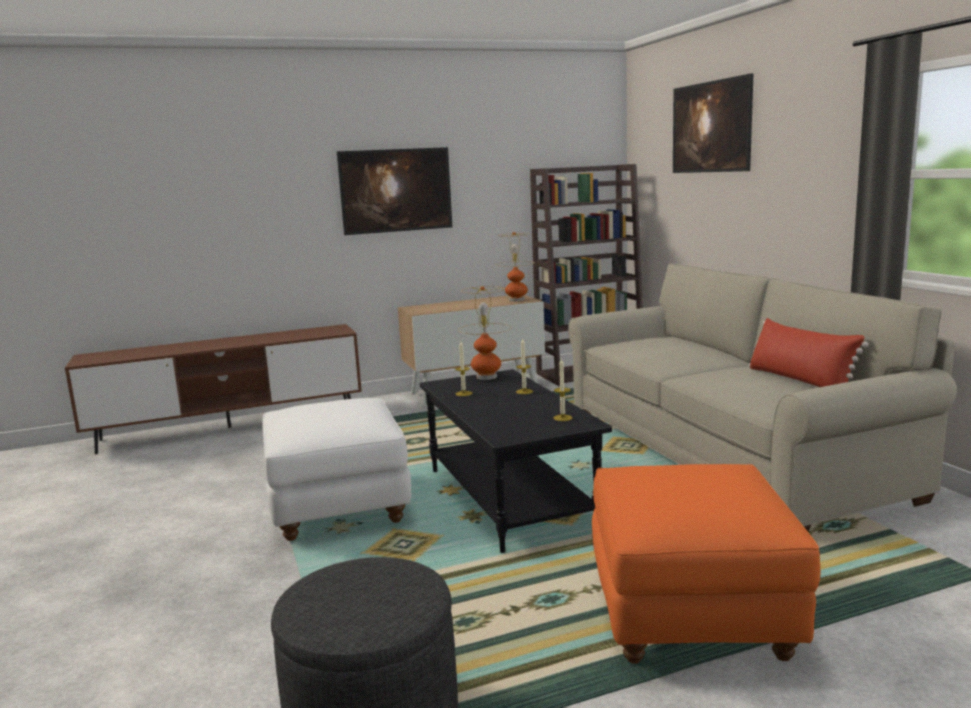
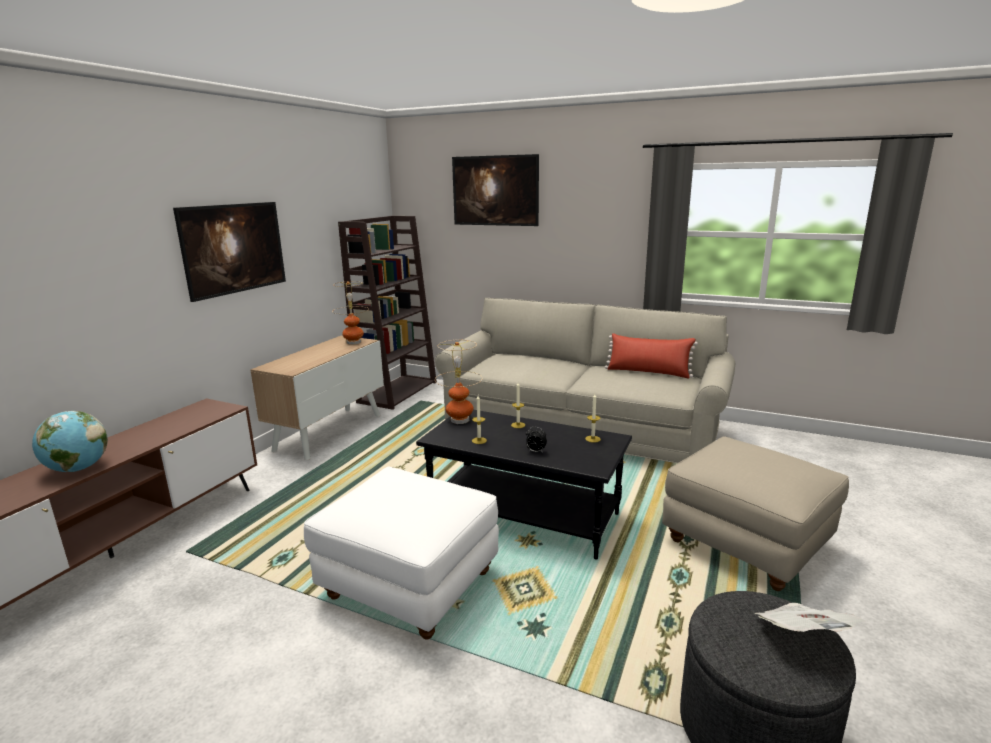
camera: 45 degrees left, 5 degrees up
(206, 346) = (78, 469): none -> globe
(383, 609) = (803, 637): none -> newspaper
(486, 412) = (535, 452): none -> alarm clock
(691, 614) = (746, 544): orange ottoman -> beige ottoman

